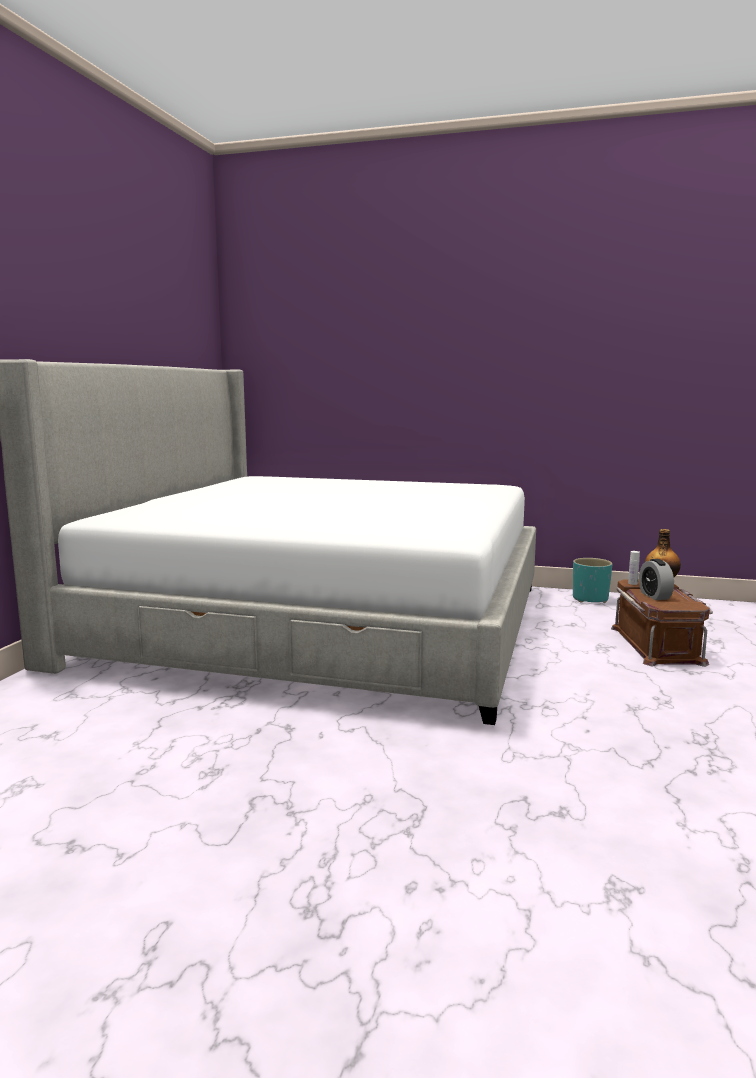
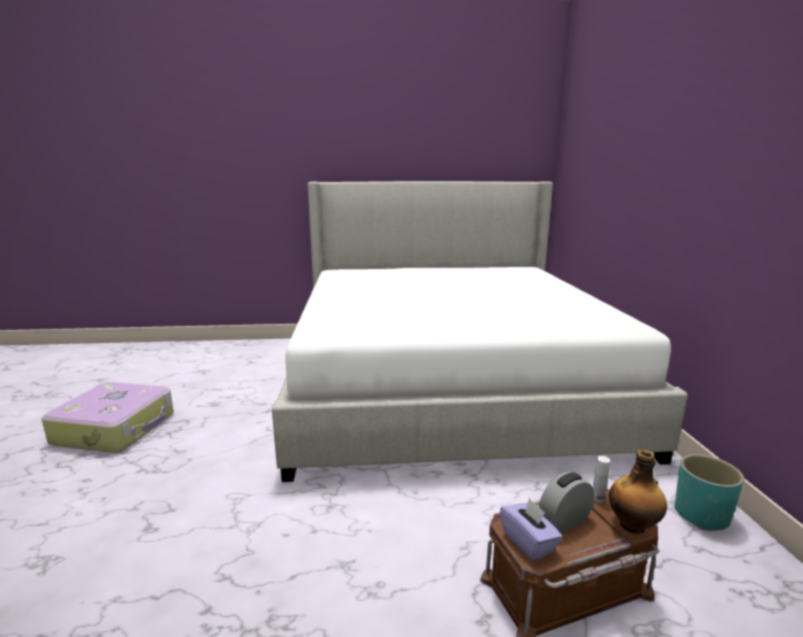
camera: 70 degrees right, 5 degrees up
(218, 876) = (117, 428): none -> suitcase
(680, 604) = (528, 542): none -> purple tissue box

